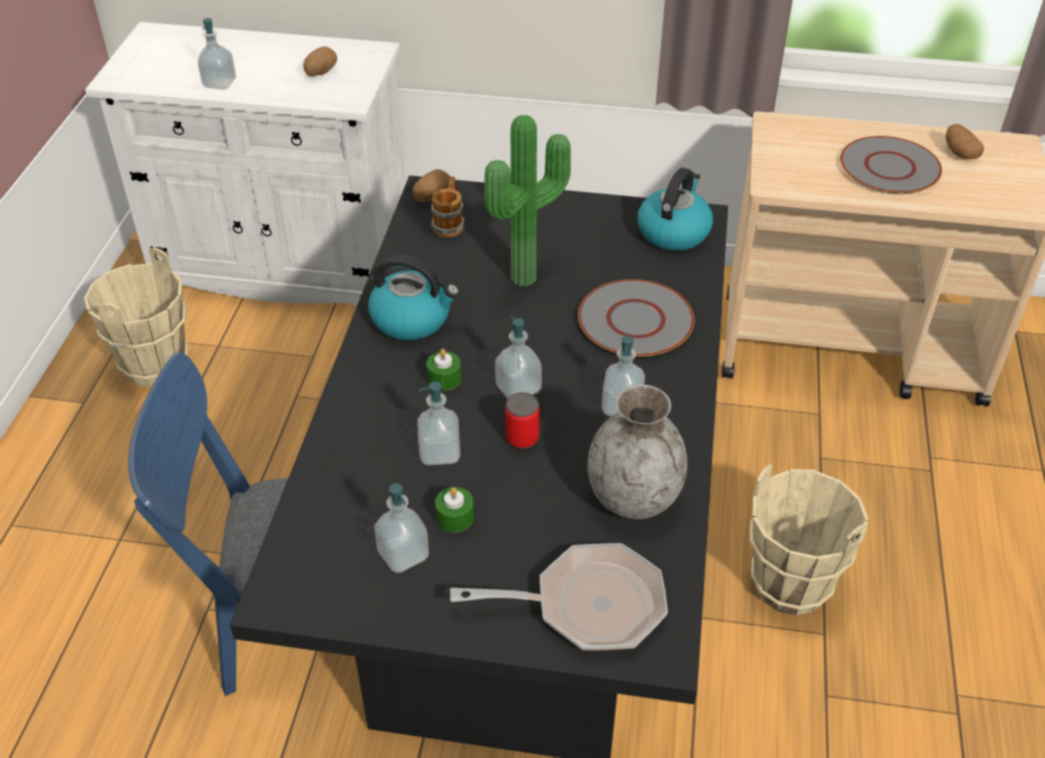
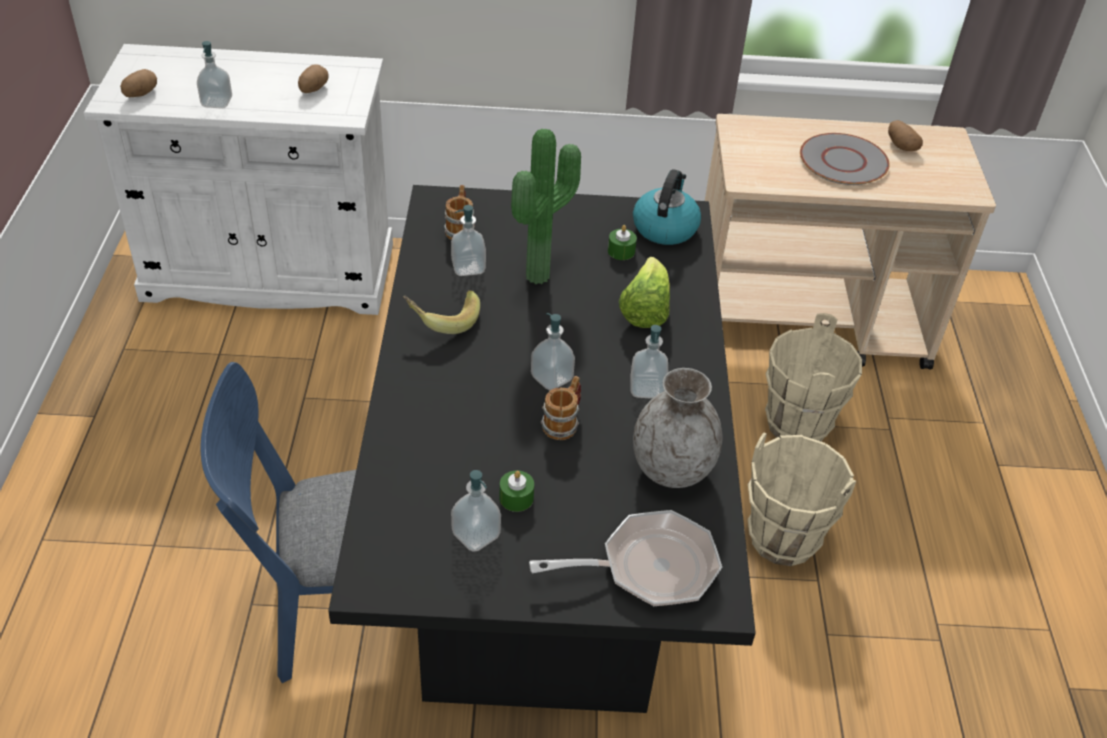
camera: 10 degrees left, 0 degrees up
(154, 365) = (158, 376): beige bucket -> beige bucket (796, 425)
(412, 319) = (442, 319): kettle -> banana
(432, 197) = (439, 204): potato -> potato (141, 93)
(440, 453) = (491, 440): soap dispenser -> soap dispenser (468, 267)
(444, 378) = (482, 373): green candle -> green candle (621, 251)
(522, 438) = (563, 423): can -> mug
(634, 321) = (644, 310): grey plate -> lettuce

